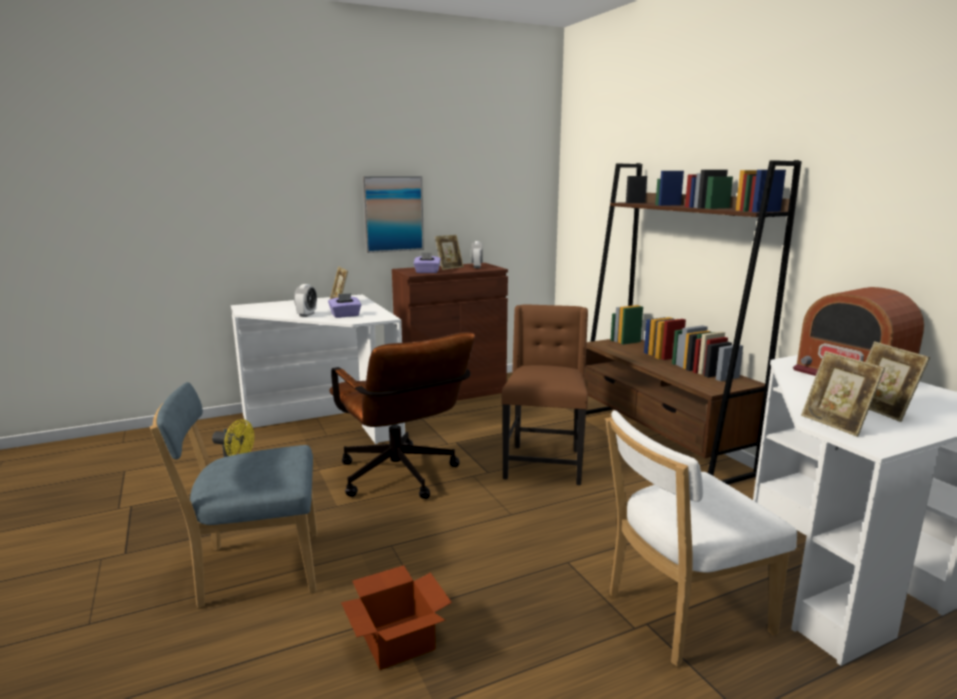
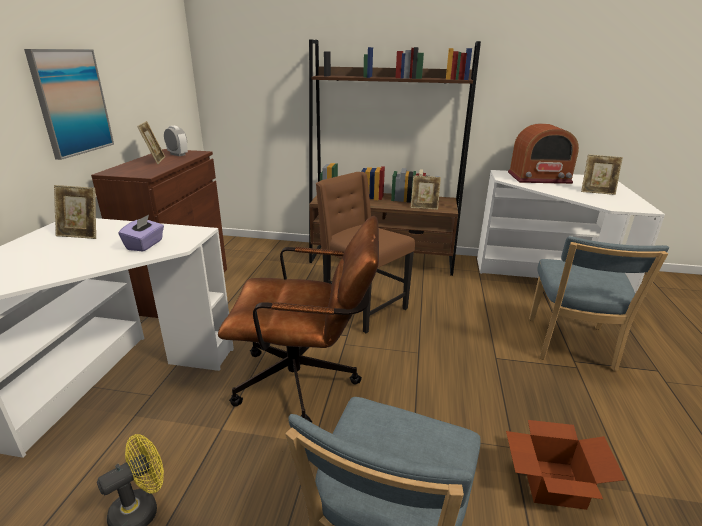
camera: 55 degrees left, 10 degrees up
(307, 315) = (90, 262): alarm clock -> none
(427, 272) = (152, 170): purple tissue box -> none
(681, 615) = (570, 346): white chair -> blue chair
(835, 424) = (613, 204): picture frame -> picture frame (424, 207)

